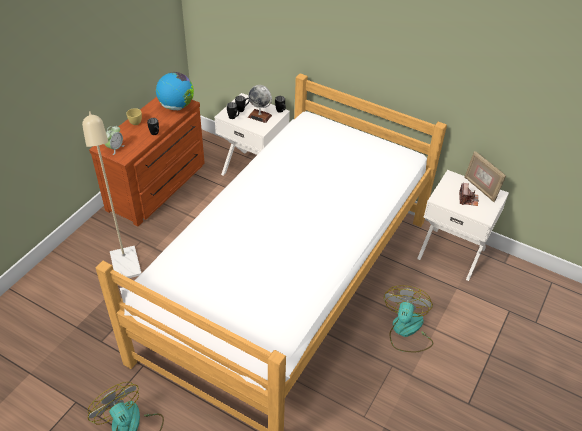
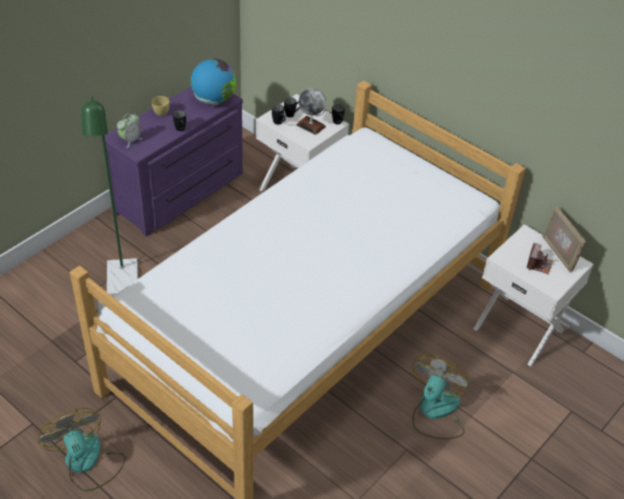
camera: 10 degrees right, 0 degrees up
(127, 270) = (122, 285): beige floor lamp -> green floor lamp
(159, 187) = (182, 193): brown dresser -> purple dresser

